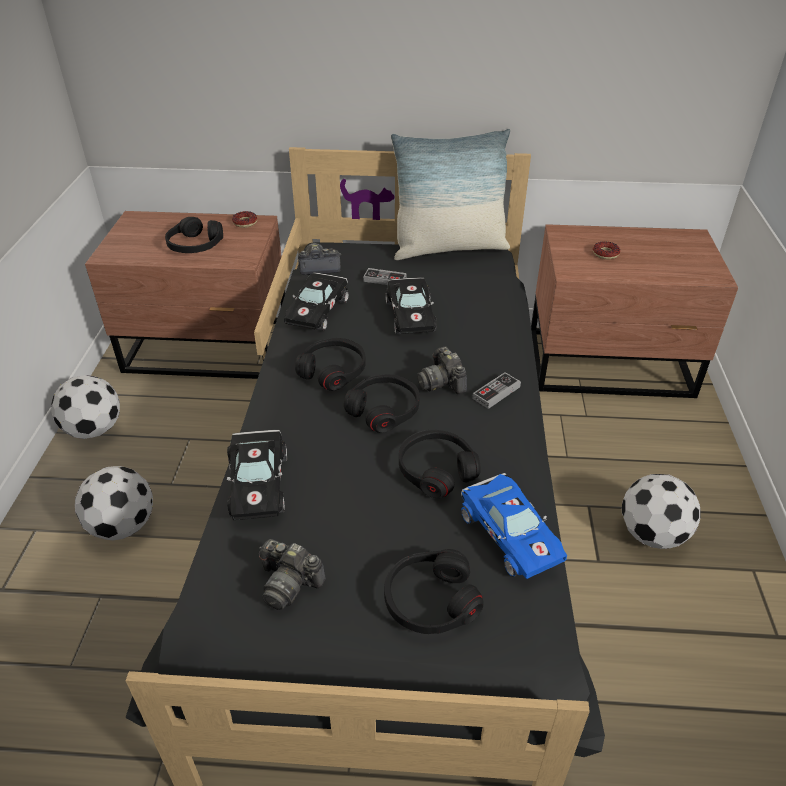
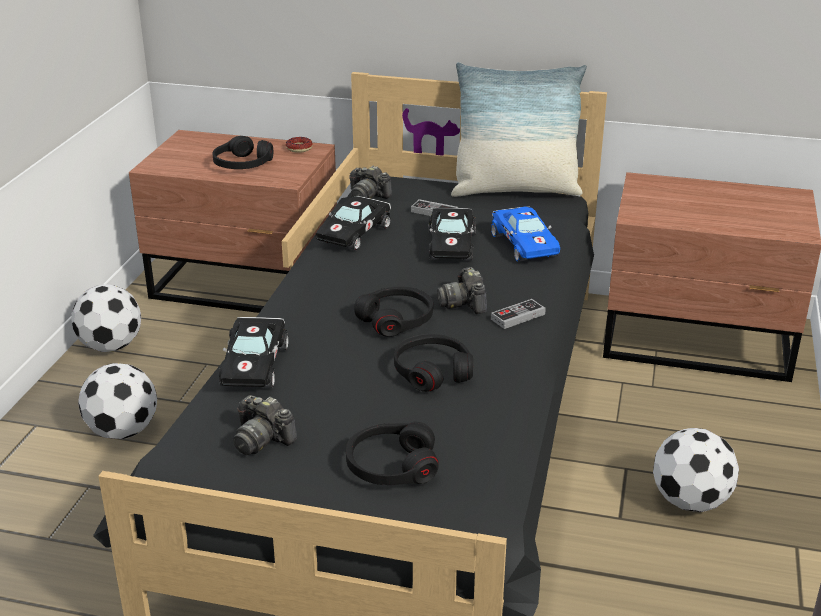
camera: 10 degrees right, 10 degrees down
(318, 267) = (367, 196): camera -> camera turned 150 degrees counterclockwise
(333, 370) = (354, 284): black headphones -> none
(508, 533) = (486, 426): blue toy car -> blue toy car (524, 244)
(605, 254) = (682, 203): donut -> none

